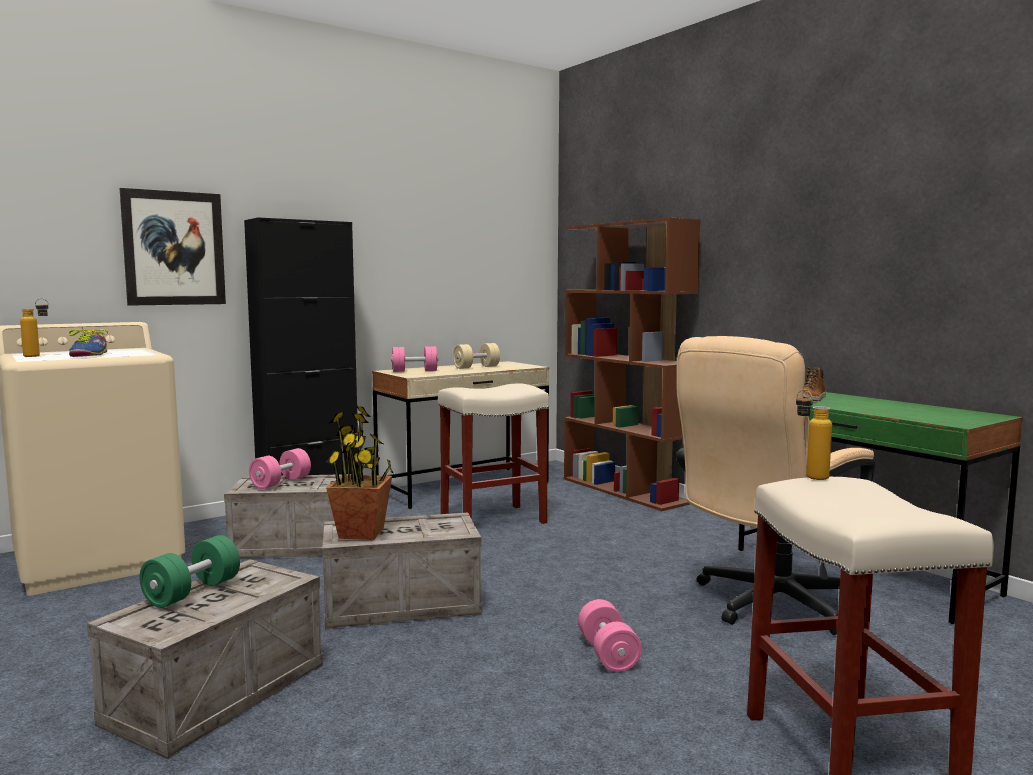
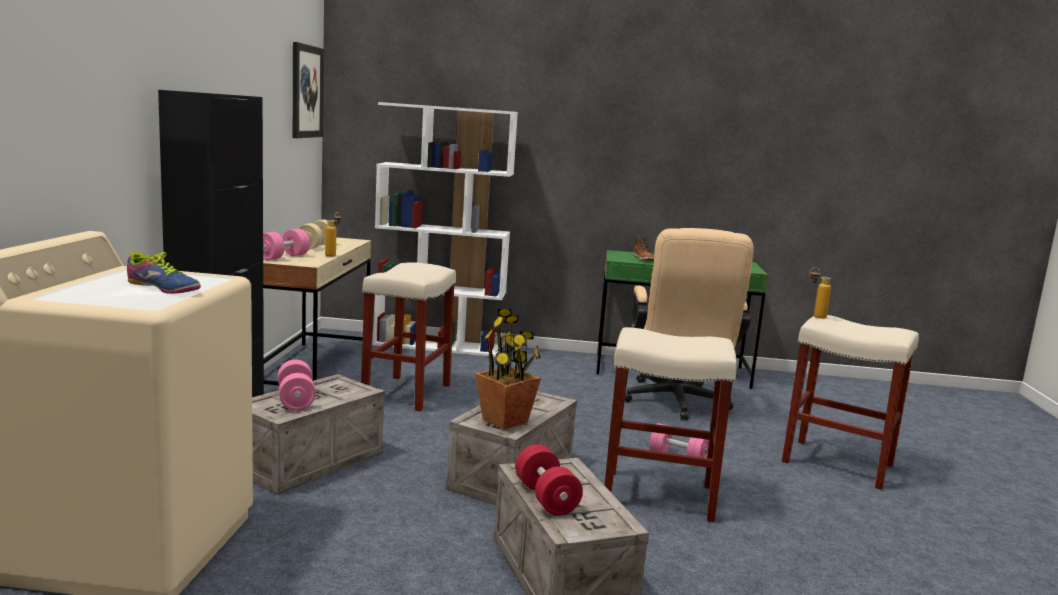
camera: 50 degrees left, 5 degrees up
(38, 356) = (107, 298): bottle -> bottle (333, 255)
(174, 248) = (98, 127): picture -> picture (306, 91)
(192, 592) = (546, 498): green dumbbell -> red dumbbell
(479, 676) = (657, 495): none -> beige stool
(625, 491) = (439, 346): brown bookcase -> white bookcase

